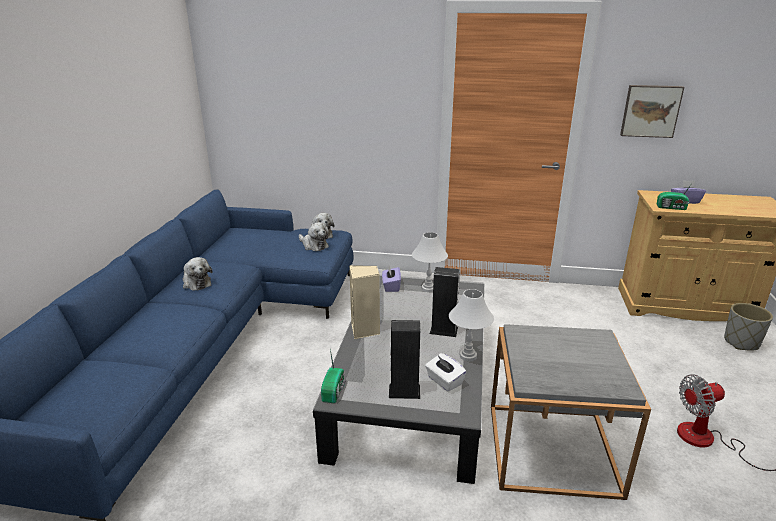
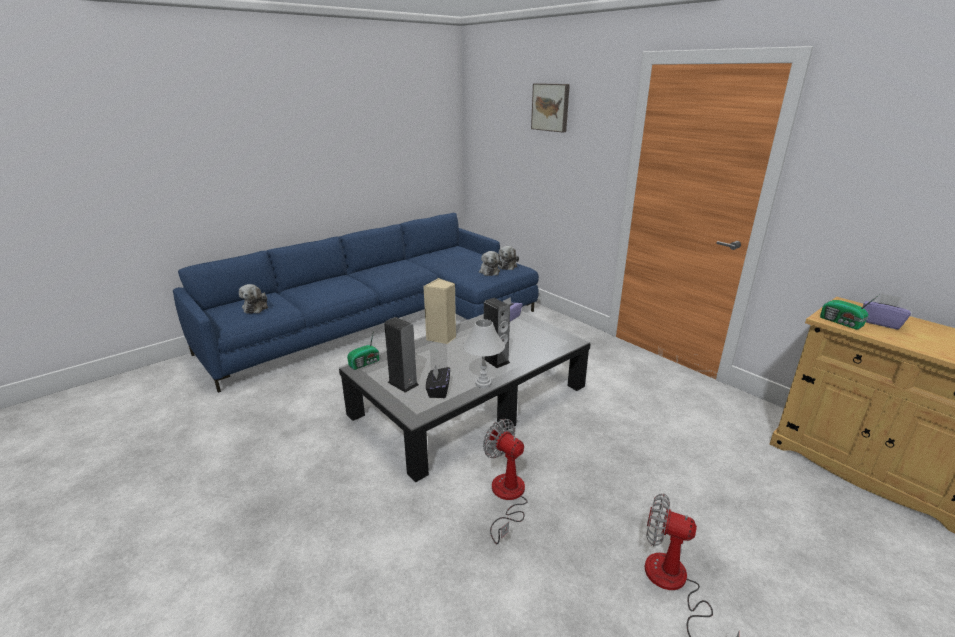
camera: 40 degrees right, 0 degrees up
(196, 283) = (382, 271): plush toy -> plush toy (256, 307)
(428, 289) = (534, 329): white table lamp -> none
(444, 381) = (438, 390): white tissue box -> black tissue box
(552, 449) = (507, 497): grey side table -> fan
(650, 111) = (866, 194): picture -> picture (551, 107)
(741, 343) = (894, 538): grey planter -> none

